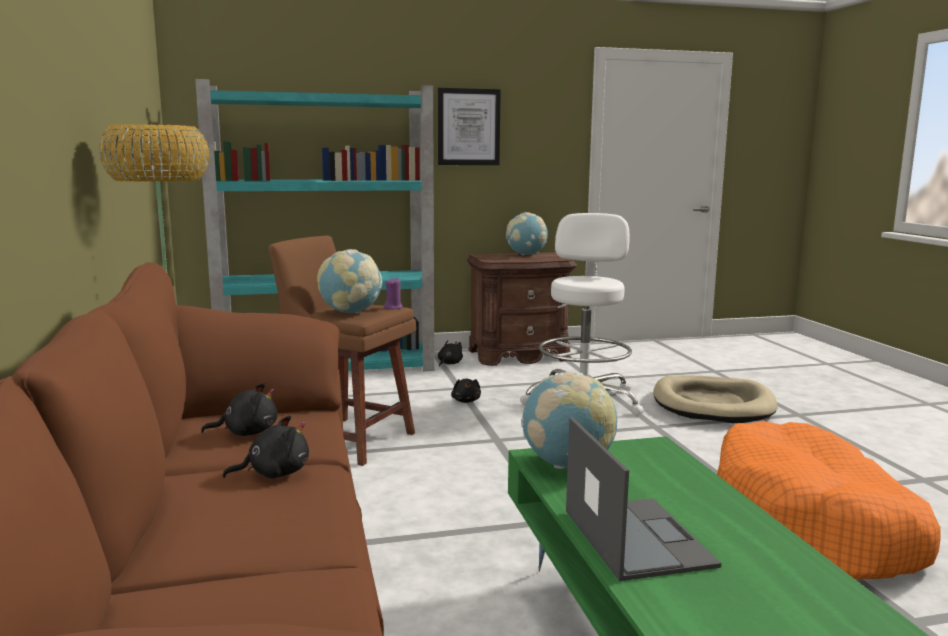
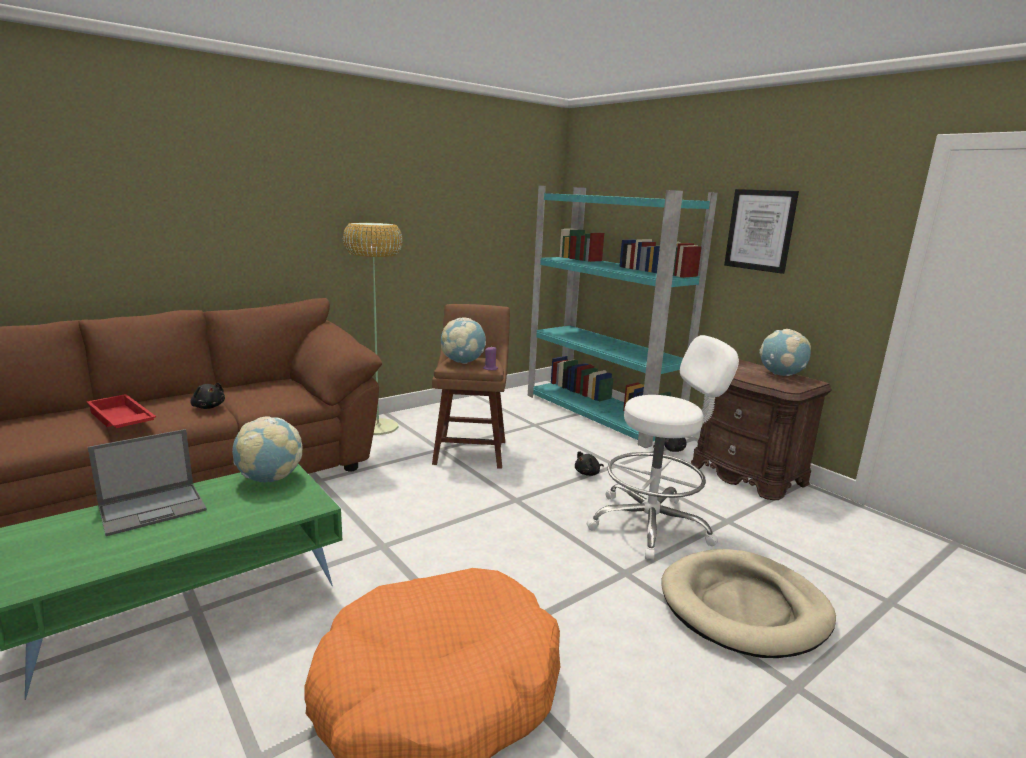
camera: 65 degrees right, 5 degrees up
(247, 433) = (265, 392): black plush toy -> none
(265, 548) = (120, 420): none -> red tray

